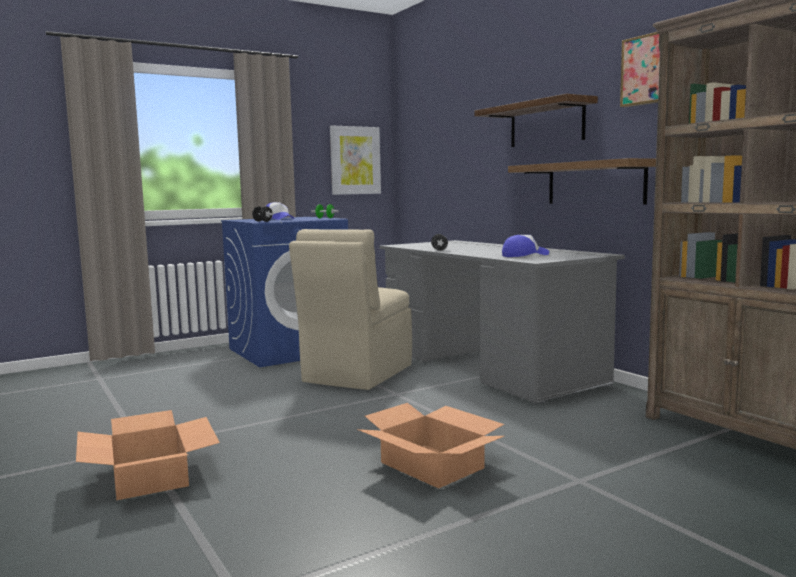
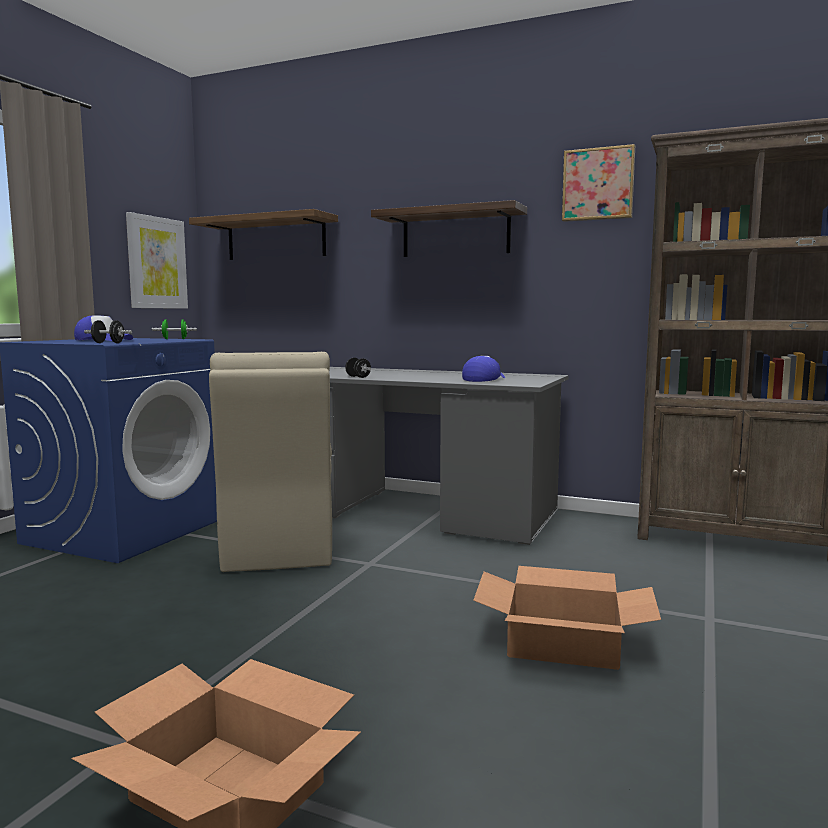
camera: 35 degrees left, 0 degrees up
(595, 183) = (524, 300): shelf -> shelf (276, 238)

